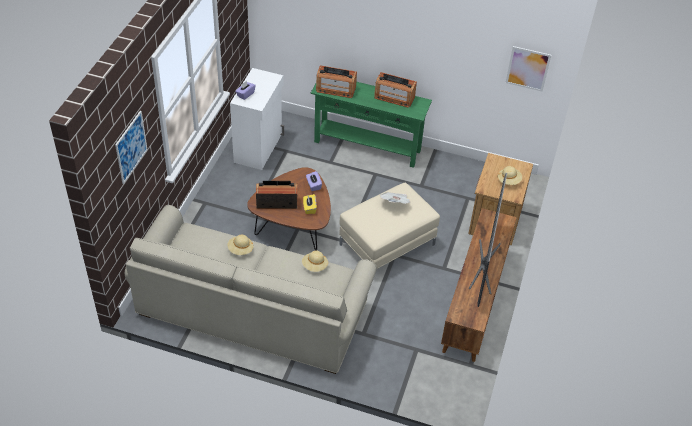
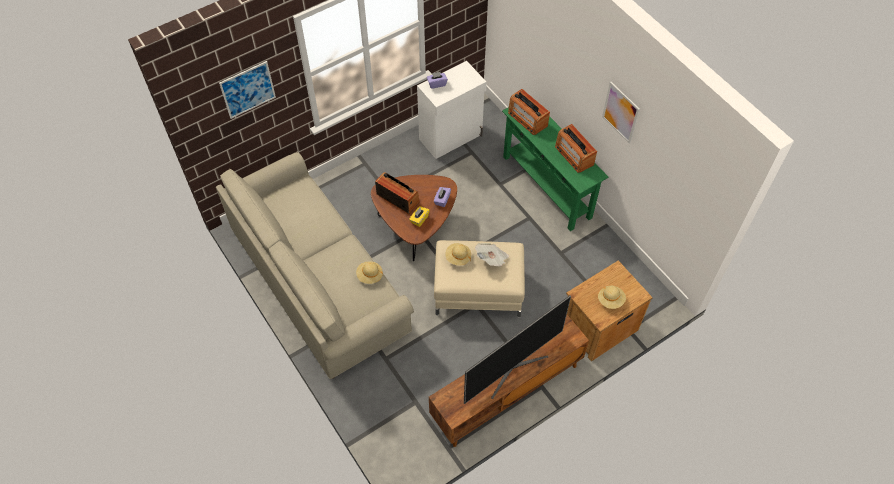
camera: 40 degrees right, 10 degrees up
(240, 249) = (325, 224): beige hat -> beige hat (458, 257)
(528, 68) = (693, 199): picture -> picture (620, 112)

